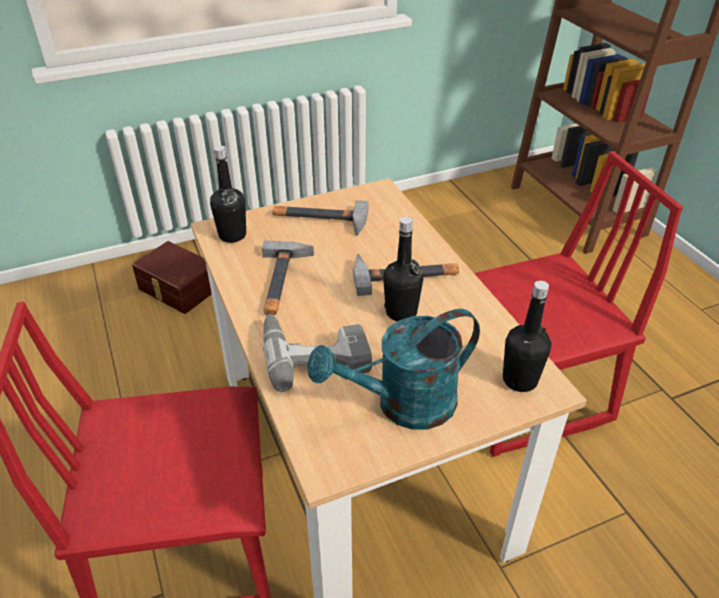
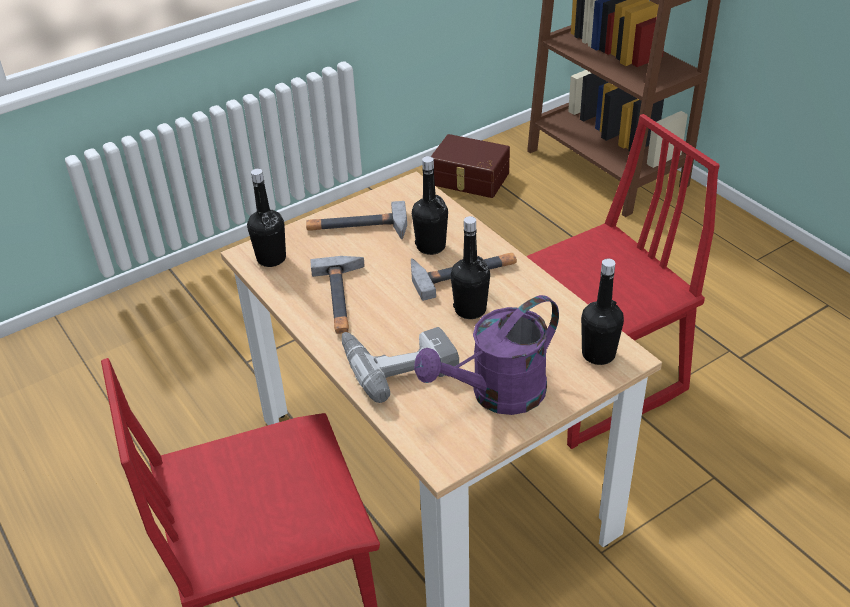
camera: 10 degrees left, 0 degrees up
(177, 289) = (171, 330): brown storage box -> brown storage box (469, 179)
(381, 246) = (431, 246): none -> black bottle
(403, 405) = (497, 395): turquoise watering can -> purple watering can

